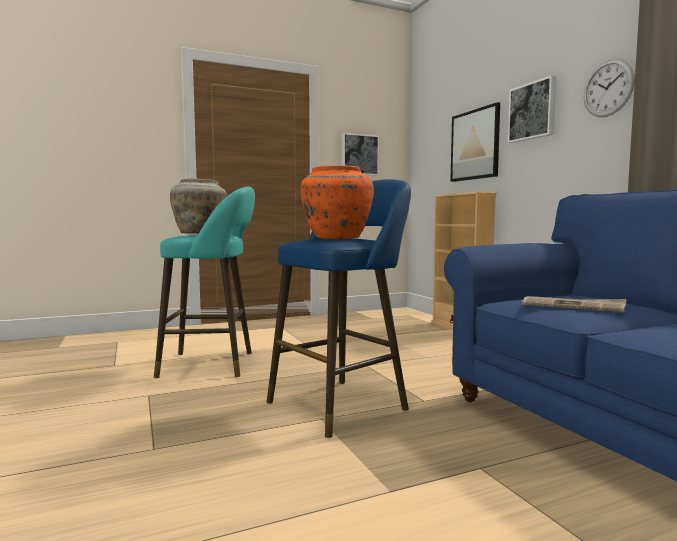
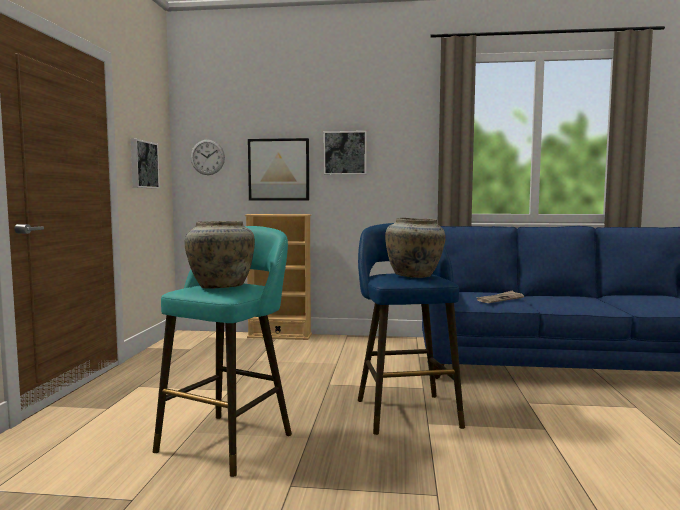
camera: 60 degrees left, 0 degrees up
(336, 238) = (414, 275): orange vase -> beige vase
(608, 88) = (409, 150): wall clock -> wall clock (207, 157)

